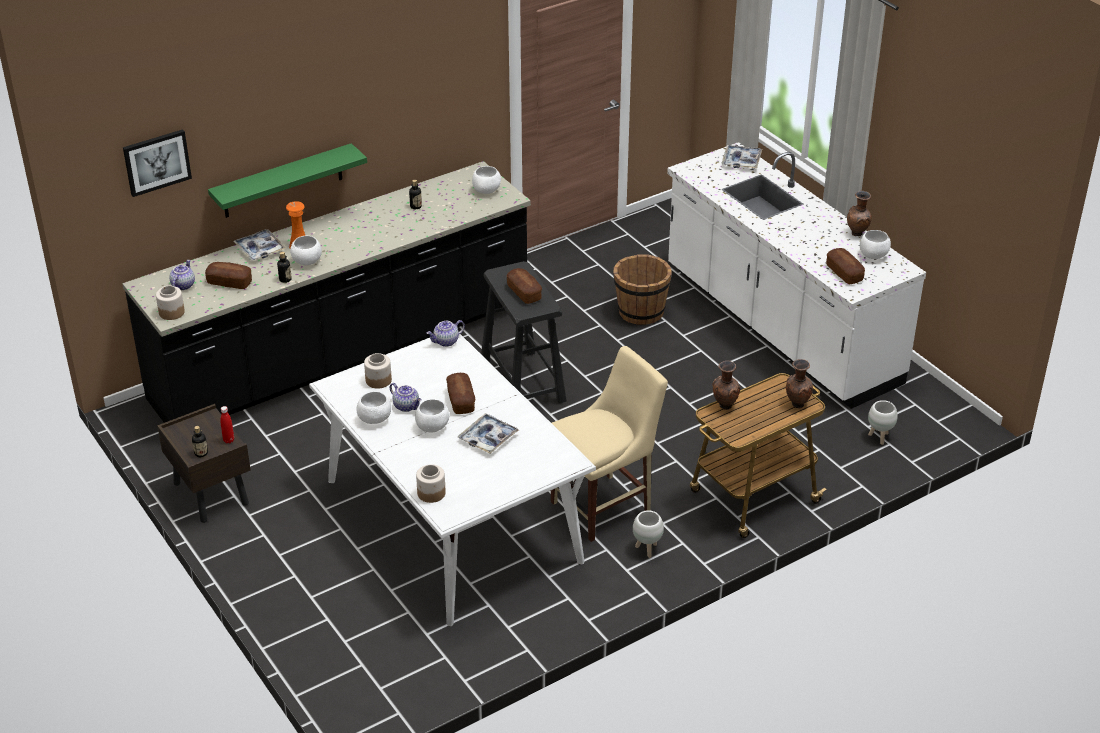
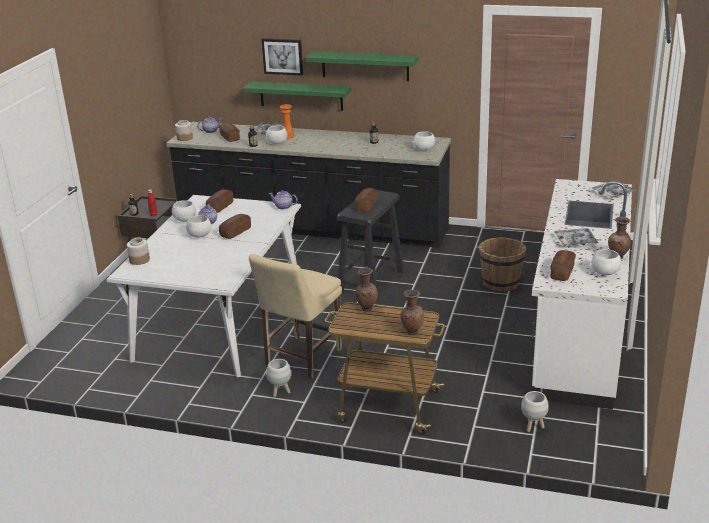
camera: 50 degrees right, 10 degrees down
(156, 162) = (219, 50): picture -> picture (283, 56)
(368, 109) = (365, 66): none -> green shelf
(378, 380) = (220, 207): jar -> bread
(488, 438) = (212, 253): tray -> tray (575, 241)
(605, 506) = (301, 359): beige chair -> beige chair turned 105 degrees clockwise

